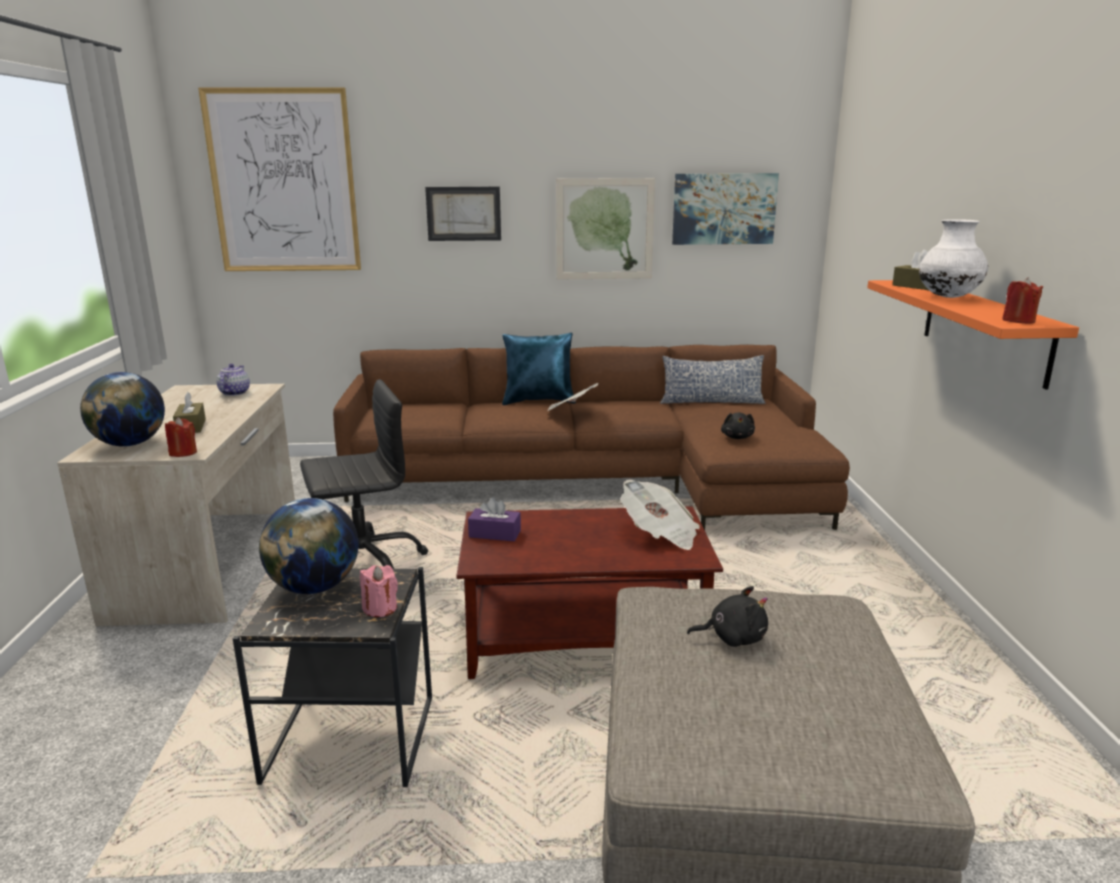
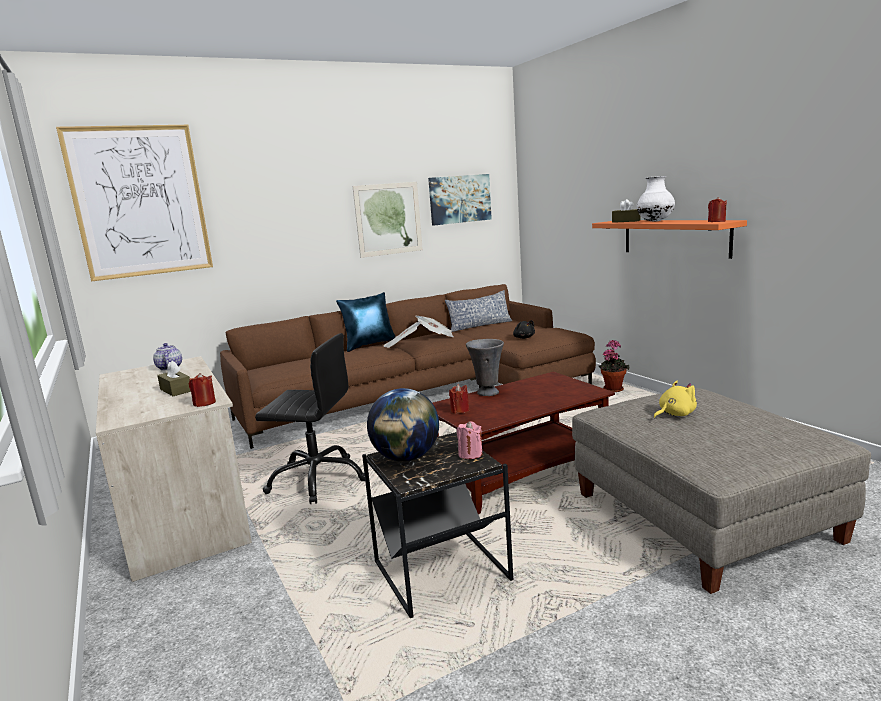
camera: 25 degrees left, 5 degrees down
(130, 444) = (143, 409): globe -> none
(363, 565) = (317, 479): black office chair -> black office chair turned 60 degrees clockwise
(463, 213) = (289, 216): picture -> none
(495, 534) = (460, 410): purple tissue box -> red candle
(563, 516) = (487, 392): none -> grey vase
(660, 534) = (557, 386): newspaper -> newspaper (436, 336)
(732, 638) = (675, 414): black plush toy -> yellow plush toy
(860, 547) = (613, 389): none -> potted plant

